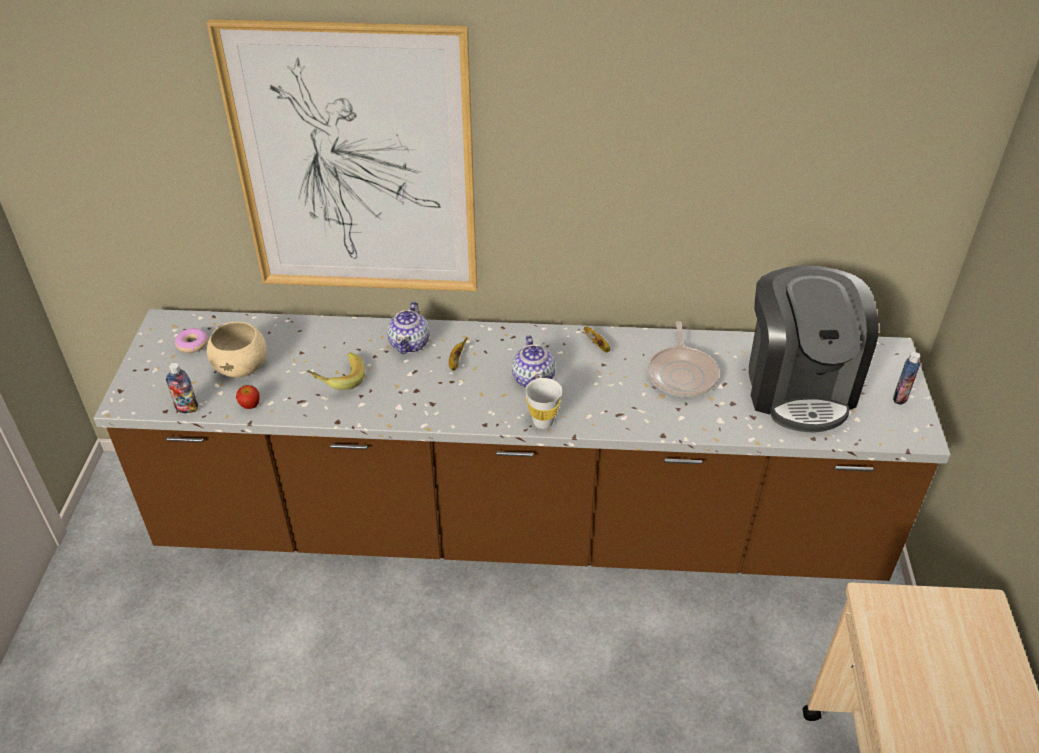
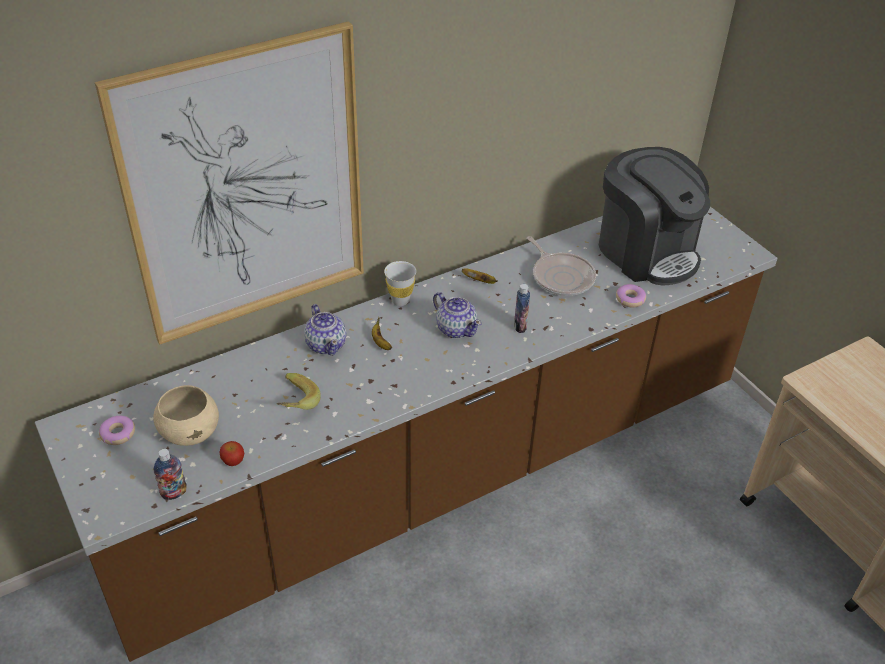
camera: 35 degrees left, 0 degrees up
(543, 422) = (495, 359): white cup -> white cup (400, 300)
(733, 425) = (630, 299): none -> donut
(900, 397) = (715, 231): bottle -> bottle (520, 326)

